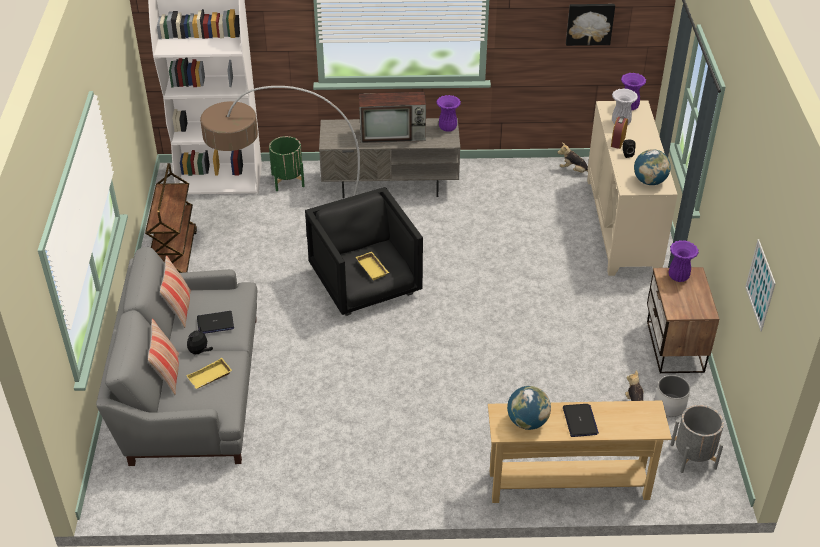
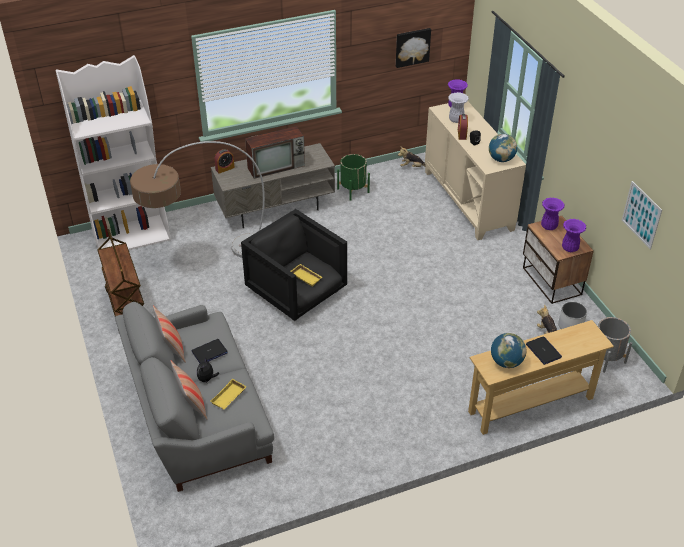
camera: 20 degrees left, 0 degrees up
(288, 180) = (190, 224): green planter -> green planter (353, 190)
(335, 125) = (225, 168): none -> alarm clock
(447, 128) = (316, 152): purple vase -> purple vase (569, 248)

